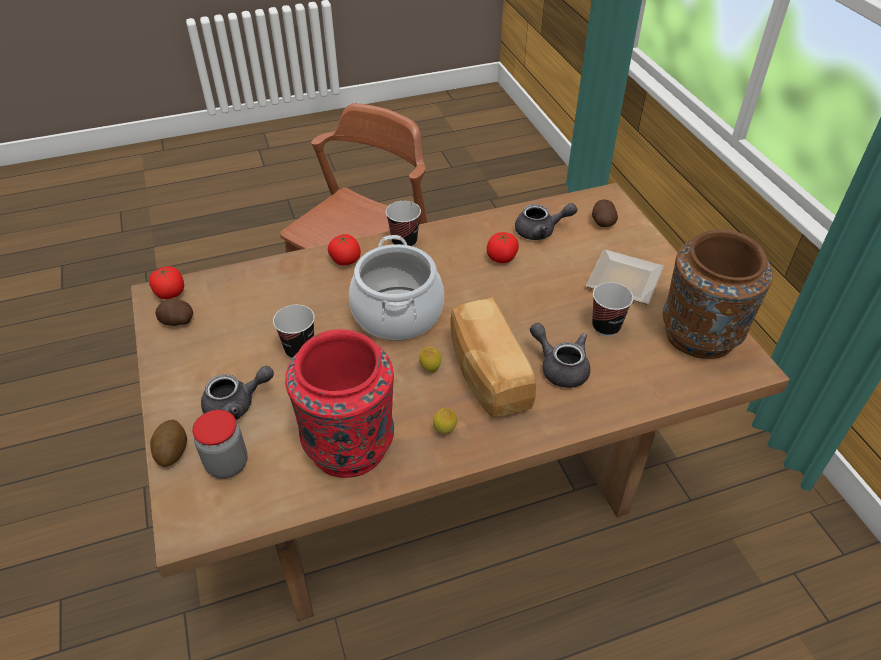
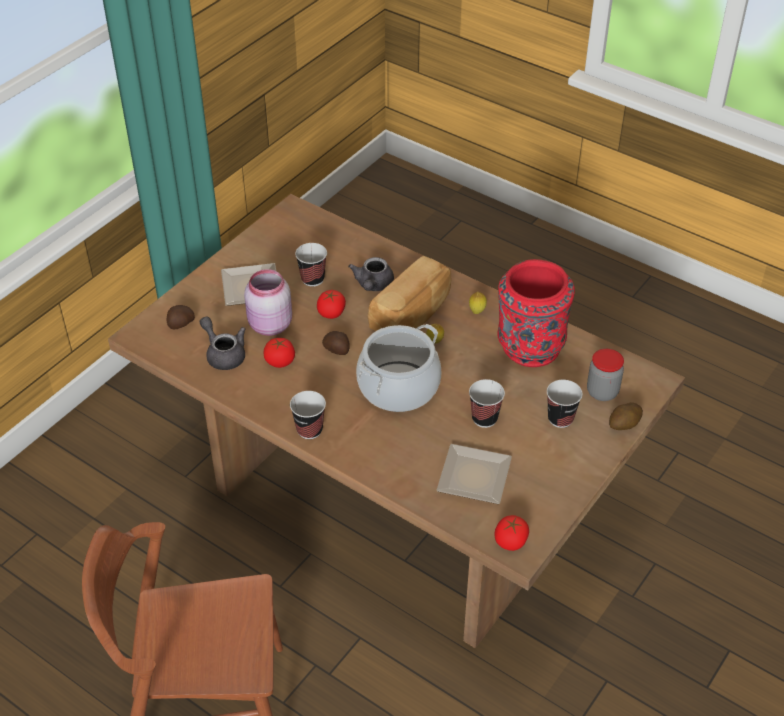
camera: 125 degrees left, 0 degrees up
(177, 322) = (532, 511): potato -> potato (337, 350)
(237, 404) = (560, 418): grey teapot -> cup
(247, 307) = (476, 479): none -> plate
(345, 260) = (367, 453): tomato -> tomato (331, 313)
(557, 270) = (269, 325): none -> pink jar
(699, 336) = (283, 236): brown vase -> none

